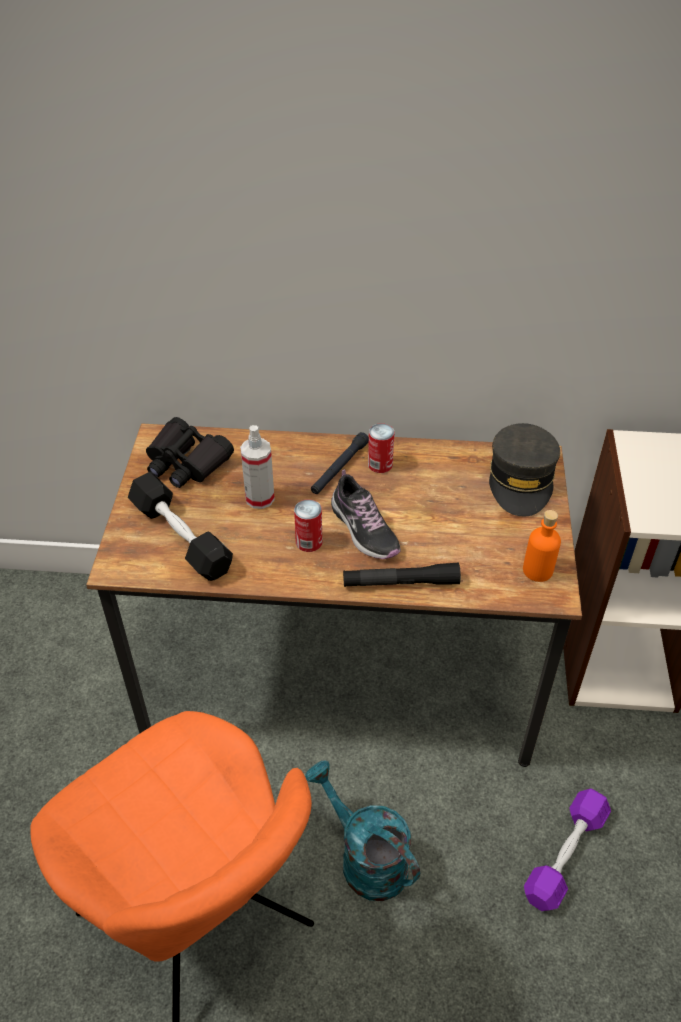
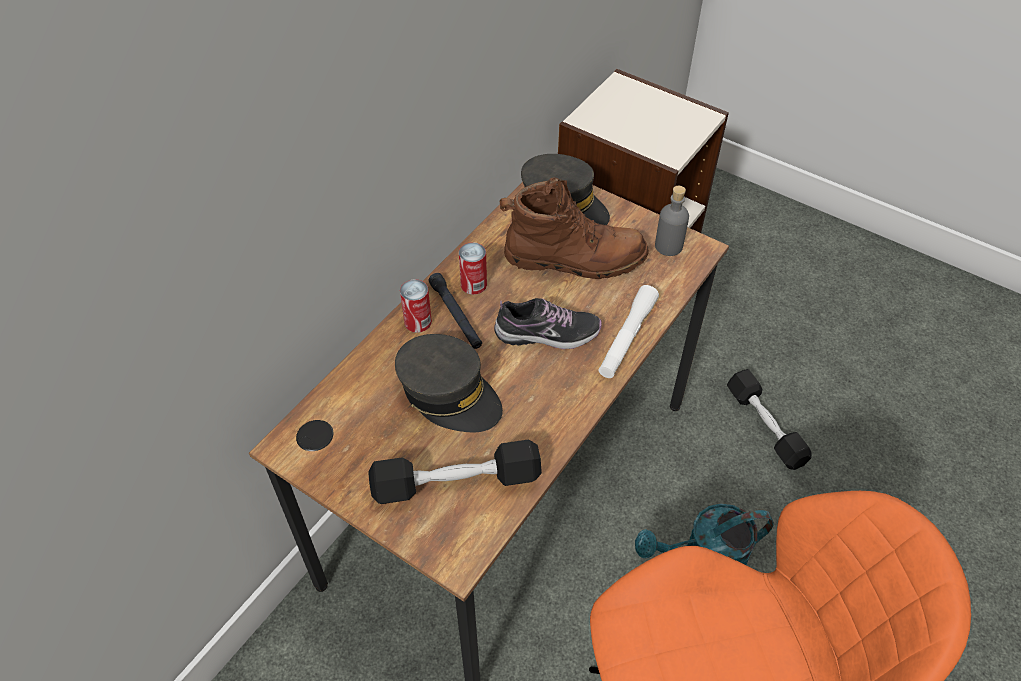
camera: 60 degrees left, 5 degrees up
(186, 462) = (349, 434): black binoculars -> none
(260, 498) = (449, 394): spray bottle -> grey cap
(309, 541) = (534, 380): can -> can (418, 322)
(400, 582) = (627, 338): black flashlight -> white flashlight
(463, 512) = (574, 259): none -> brown boot
(537, 570) = (668, 246): orange bottle -> grey bottle
(565, 855) = (765, 426): purple dumbbell -> black dumbbell

